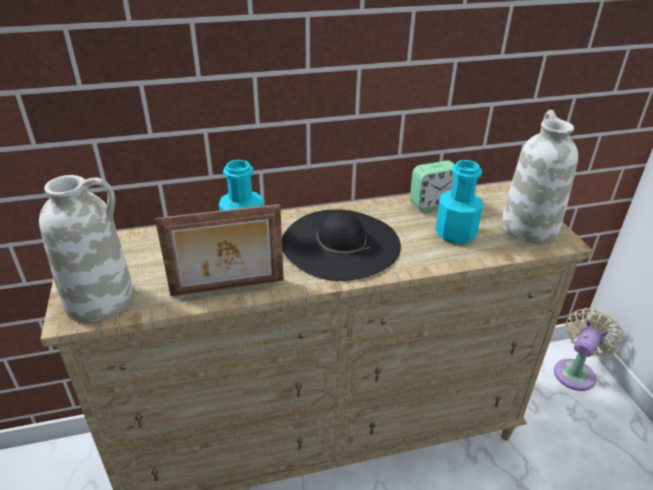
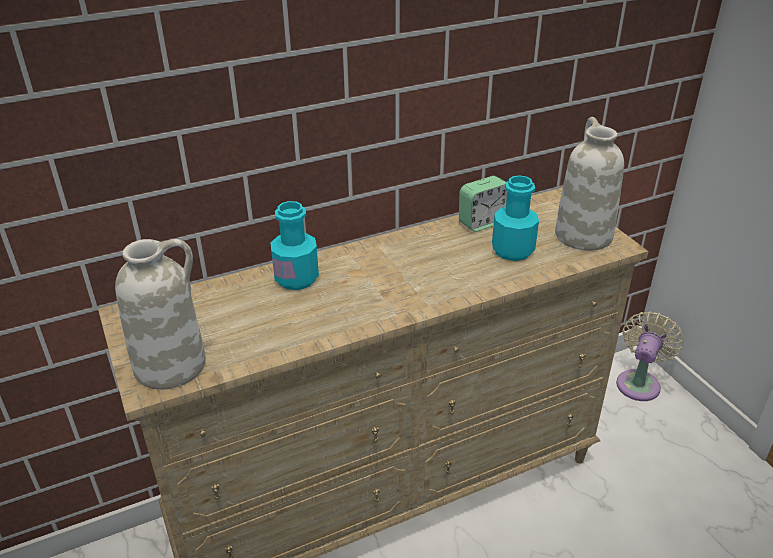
camera: 10 degrees left, 0 degrees up
(228, 288) = (301, 336): picture frame -> none
(340, 243) = (400, 275): black hat -> none

